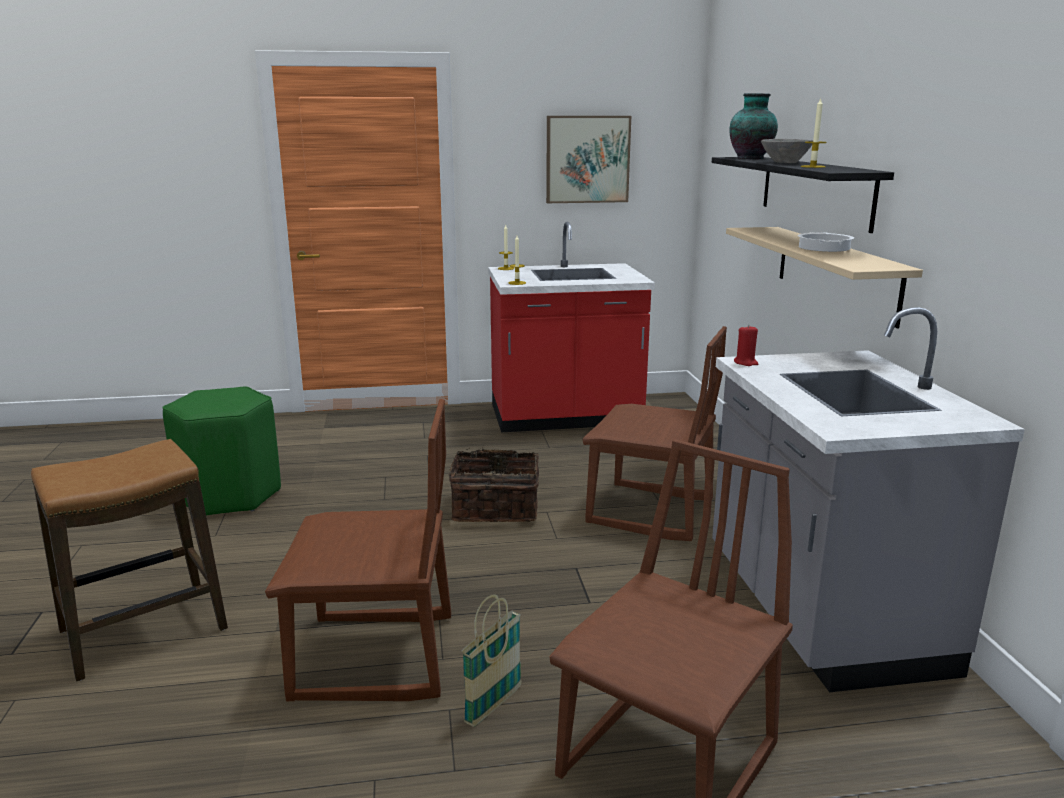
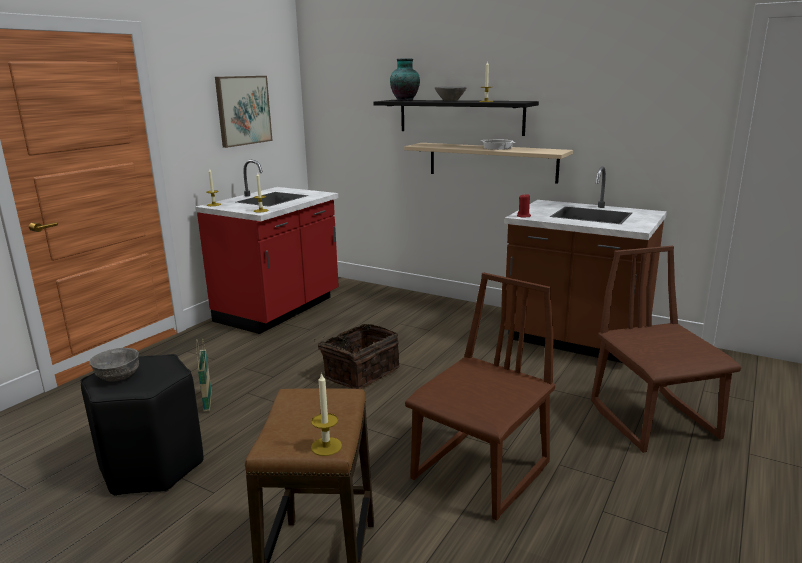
camera: 50 degrees left, 0 degrees up
(64, 486) = (326, 446): none -> candle
(206, 397) = (119, 376): none -> grey bowl
(231, 495) = (153, 465): green stool -> black stool
(493, 705) = (568, 449): basket -> basket (208, 402)
(650, 513) = (435, 336): brown chair -> none
(820, 613) = (575, 341): grey counter -> brown counter

